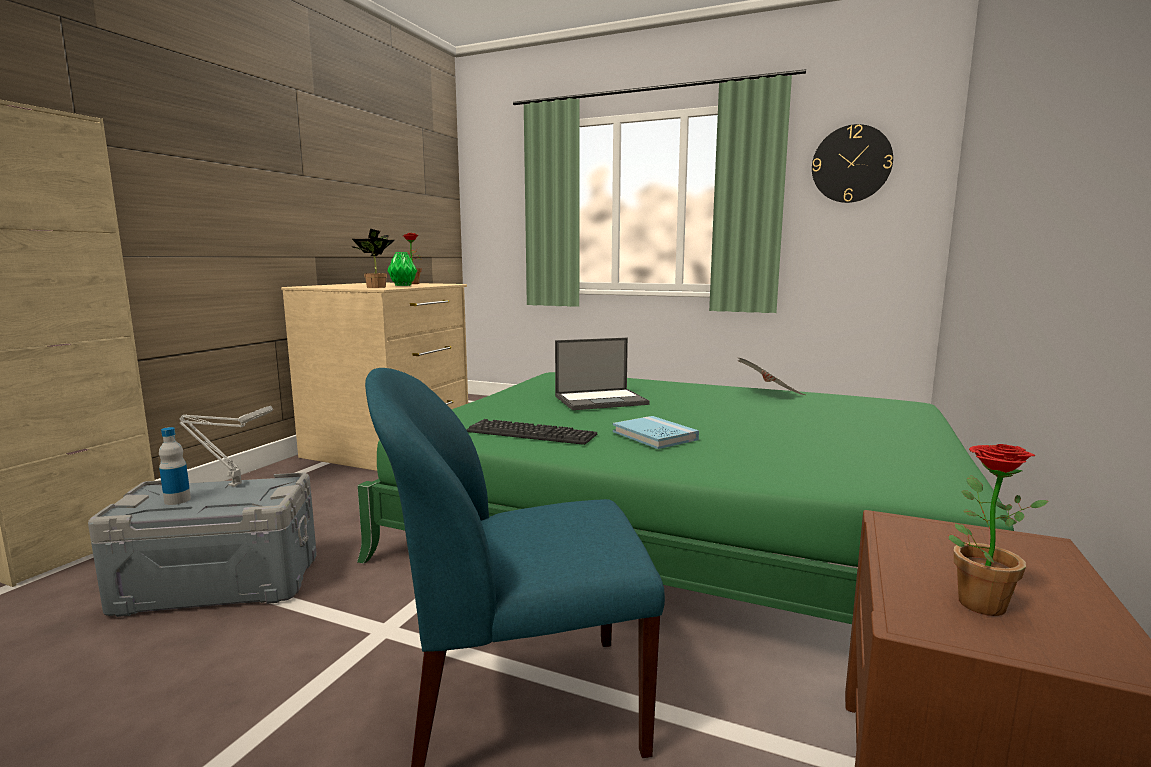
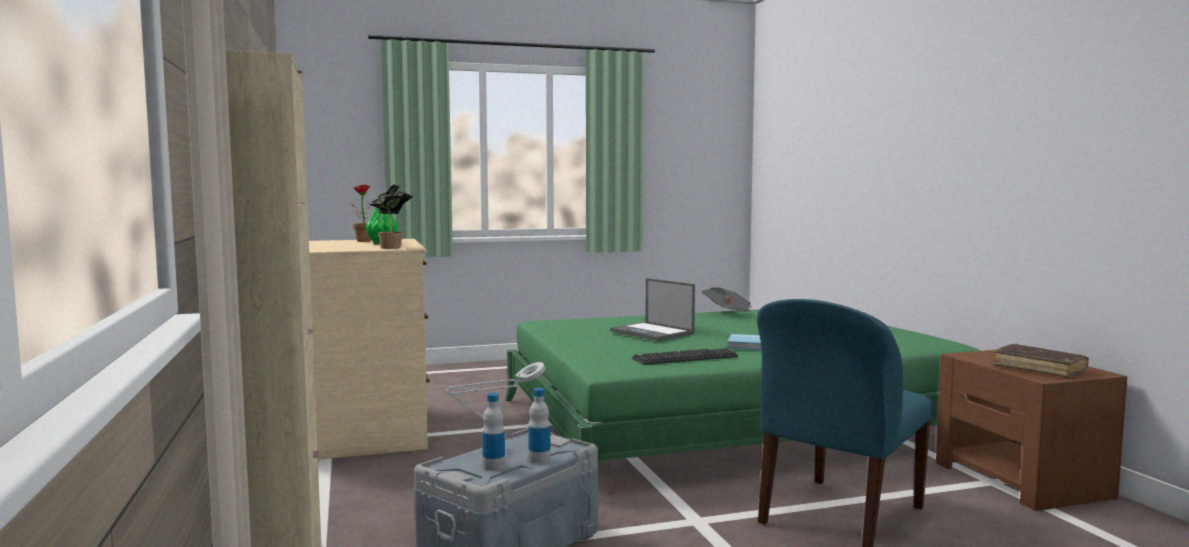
camera: 40 degrees left, 5 degrees down
(216, 505) = (539, 459): none -> bottle
(601, 400) = (653, 332): laptop -> laptop turned 105 degrees clockwise
(851, 164) = (685, 127): wall clock -> none
(974, 599) = (1039, 369): potted plant -> brown book

